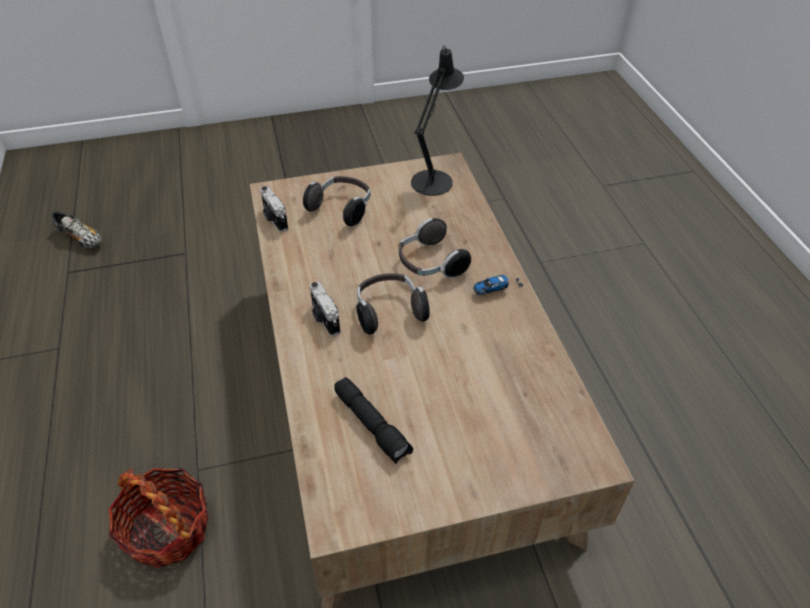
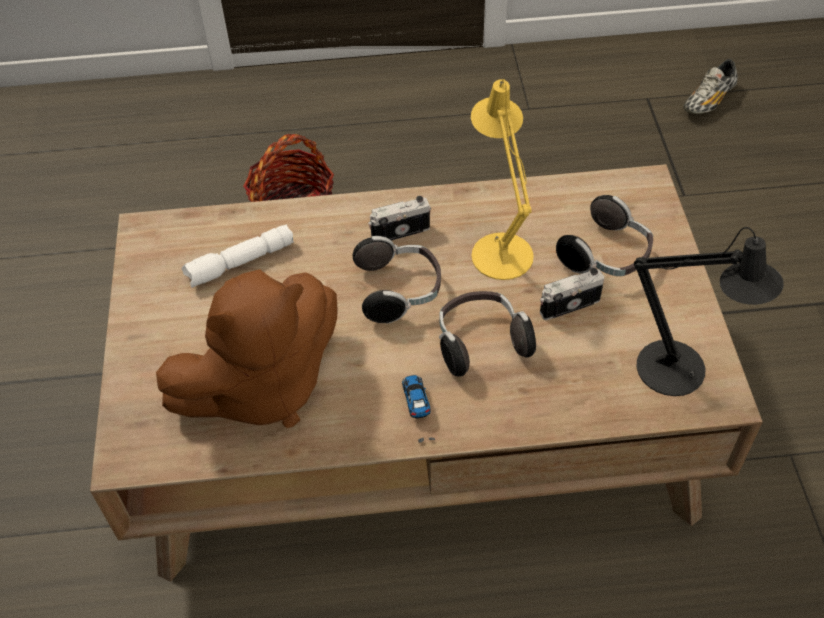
camera: 100 degrees right, 5 degrees up
(274, 219) = (587, 188): camera -> camera (568, 304)
(339, 260) = (499, 249): none -> yellow table lamp
(373, 425) = (240, 264): black flashlight -> white flashlight
(501, 381) = (262, 387): none -> brown plush toy

